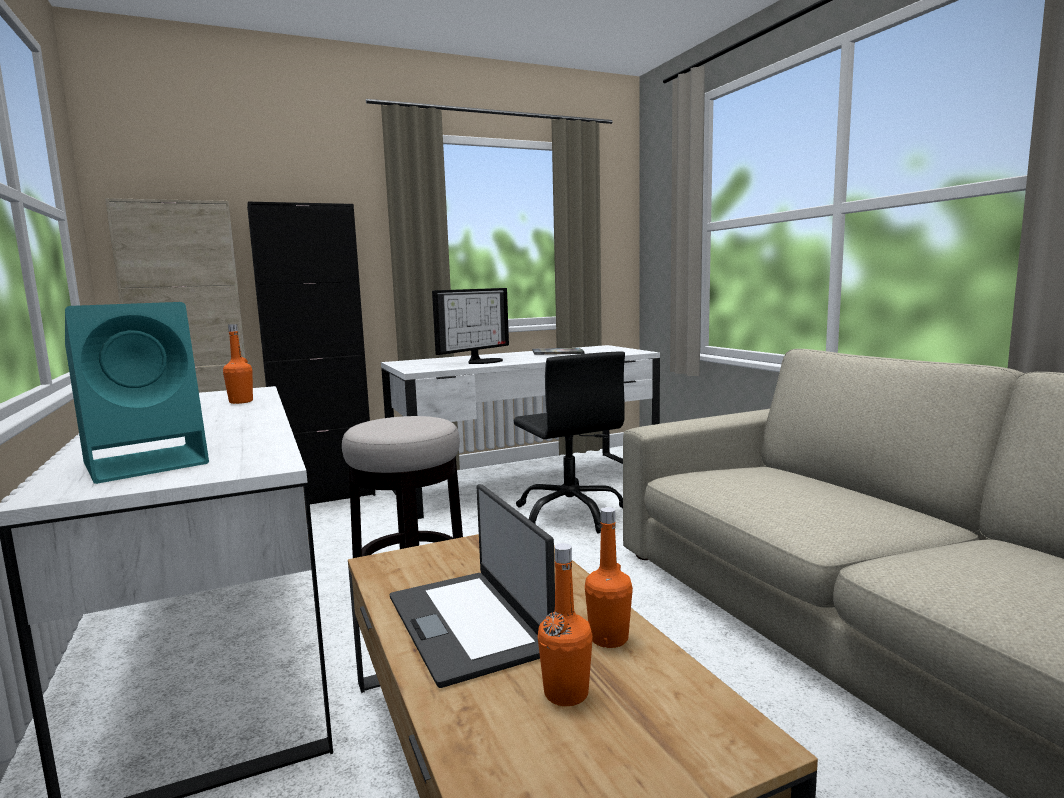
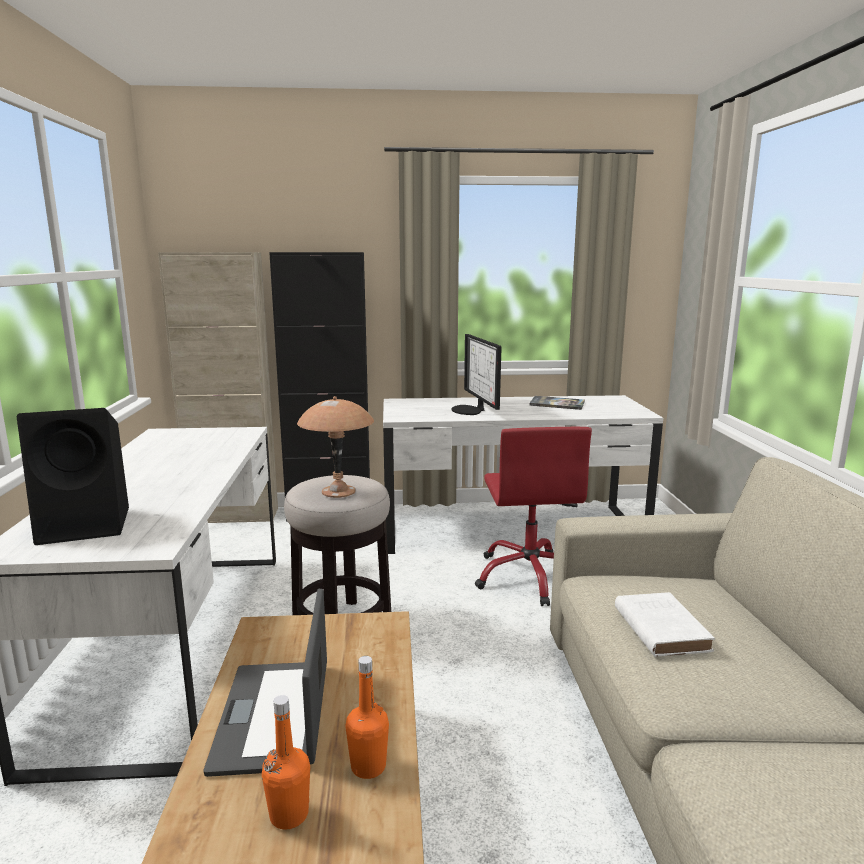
camera: 20 degrees right, 5 degrees up
(149, 462) = (88, 525): turquoise speaker -> black speaker
(241, 402) = (220, 448): orange bottle -> none
(407, 425) = (338, 491): none -> brown table lamp
(482, 361) = (471, 410): monitor -> monitor turned 105 degrees clockwise
(571, 514) = (530, 576): black office chair -> red office chair
(768, 492) = (659, 627): none -> white book

